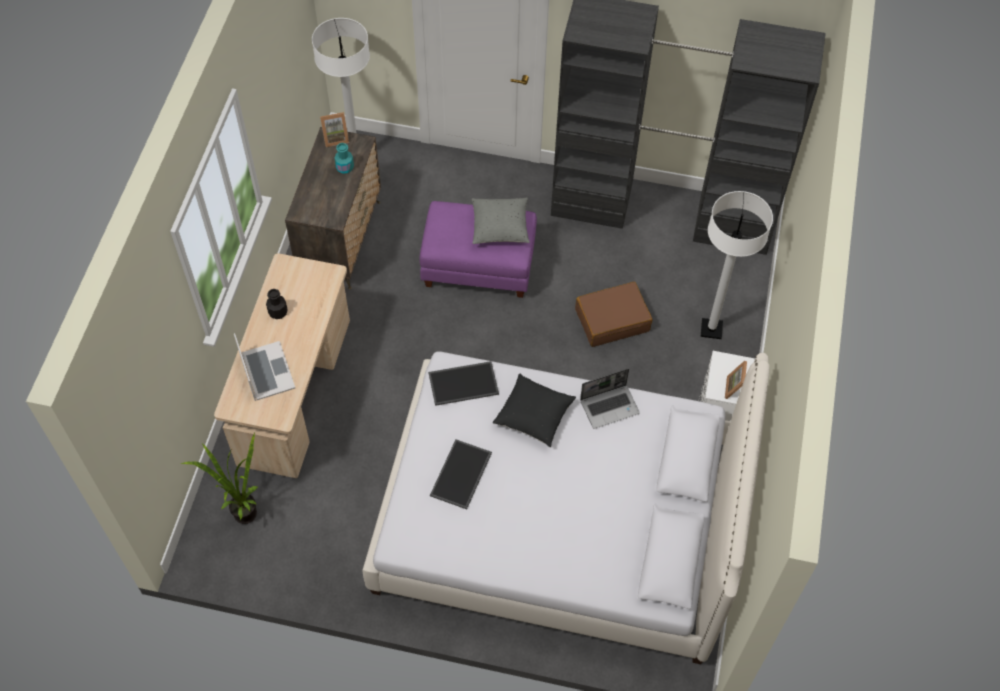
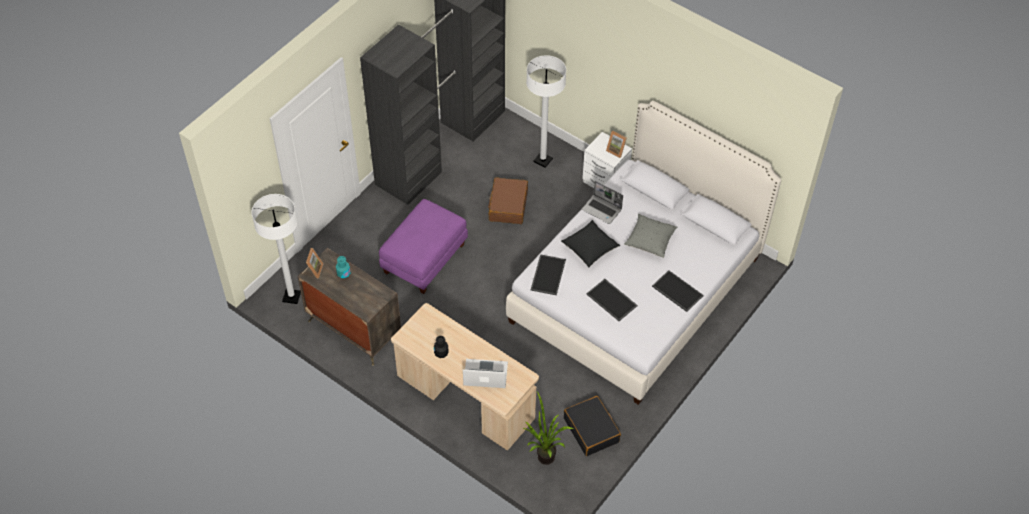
camera: 65 degrees left, 5 degrees down
(308, 551) = (591, 430): none -> black suitcase
(500, 228) = (427, 219): grey pillow -> grey pillow (650, 241)
(517, 550) = (676, 291): none -> tray
(610, 406) = (602, 210): laptop -> laptop turned 120 degrees clockwise

